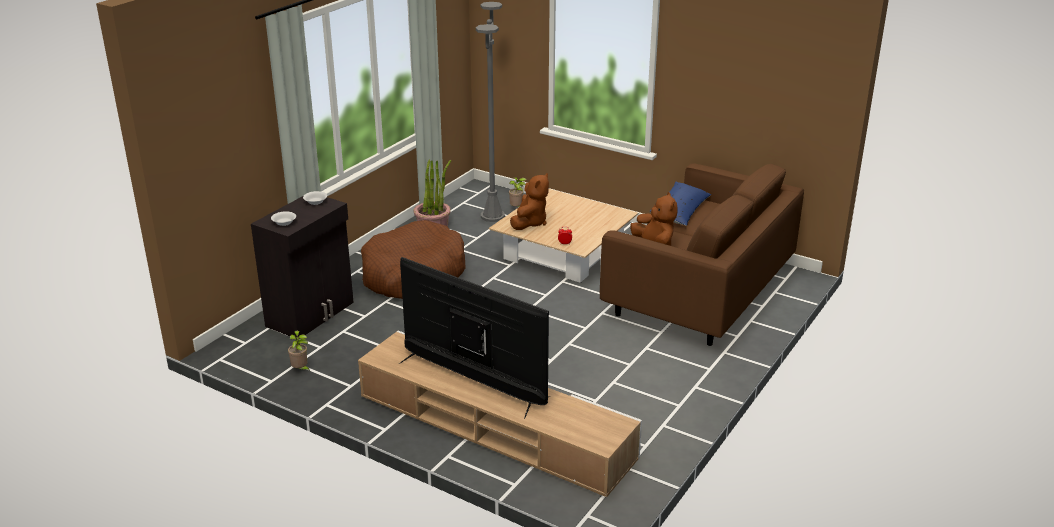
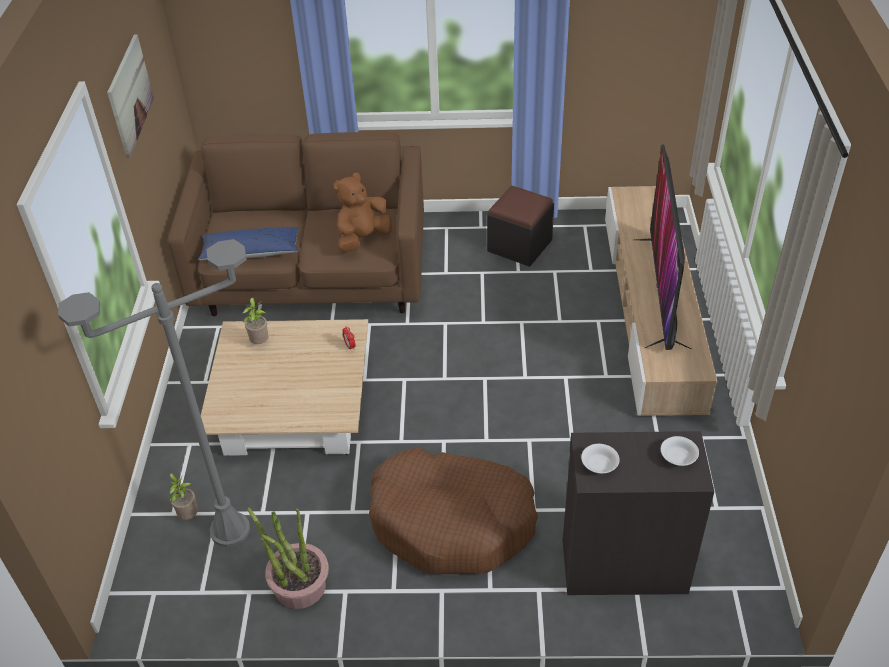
camera: 120 degrees left, 15 degrees up
(301, 369) = (721, 496): potted plant -> potted plant (260, 342)
(530, 222) = (316, 399): brown plush toy -> none
(648, 396) = (519, 246): none -> black ottoman
(722, 58) = (130, 95): none -> picture

